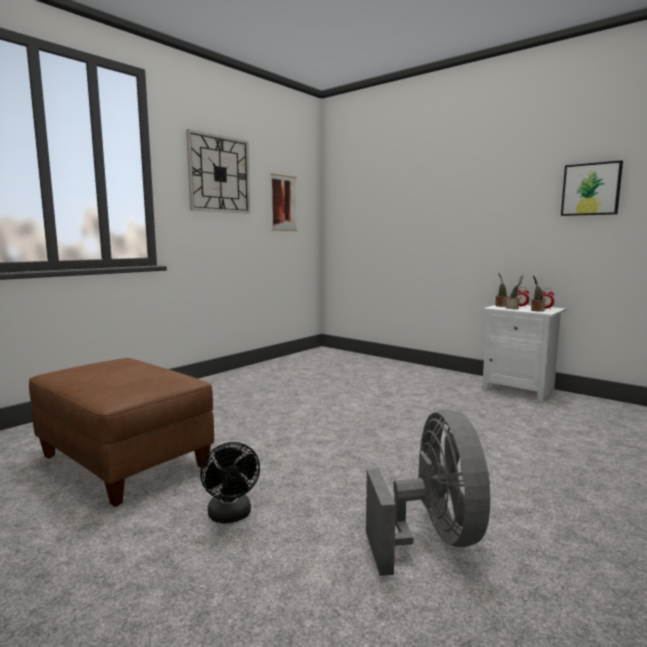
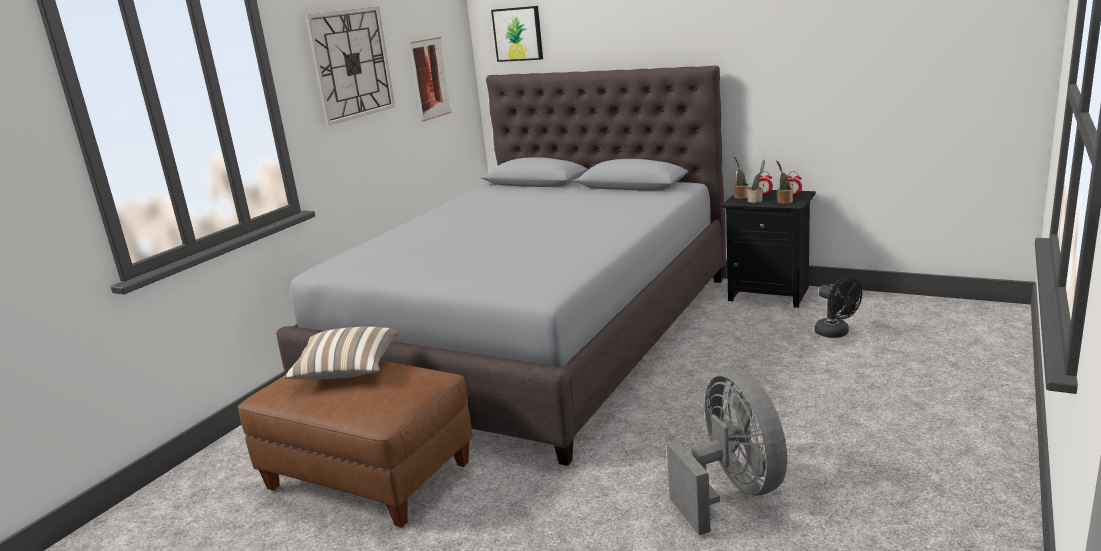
camera: 10 degrees left, 10 degrees up
(124, 367) = (347, 371): none -> pillow
(231, 516) = (529, 511): black fan -> black fan (836, 333)
(319, 390) = (536, 336): none -> grey bed
(519, 389) = (769, 293): white nightstand -> black nightstand
(591, 189) = (834, 48): picture -> picture (518, 34)

